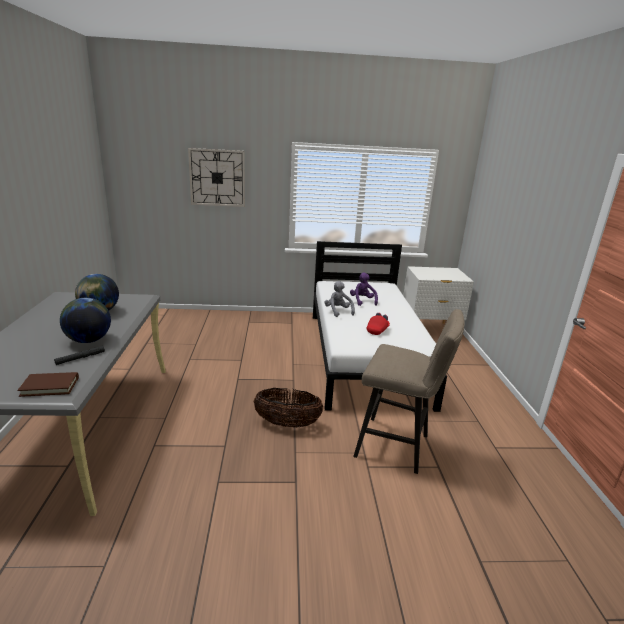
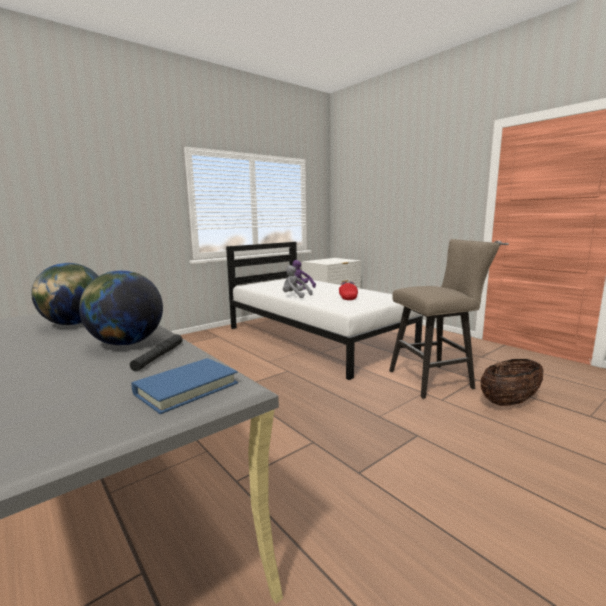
camera: 35 degrees left, 10 degrees down
(50, 386) = (186, 388): brown book -> blue book
(217, 178) = (104, 185): wall clock -> none
(287, 423) = (337, 400): basket -> basket (509, 402)

